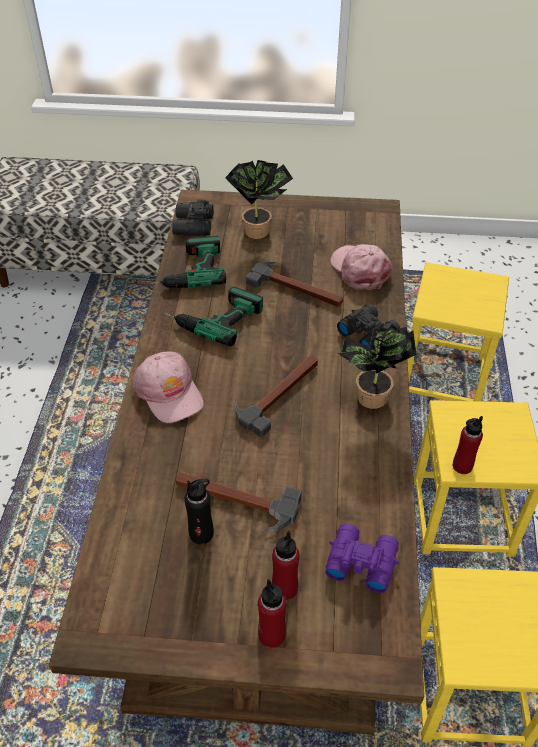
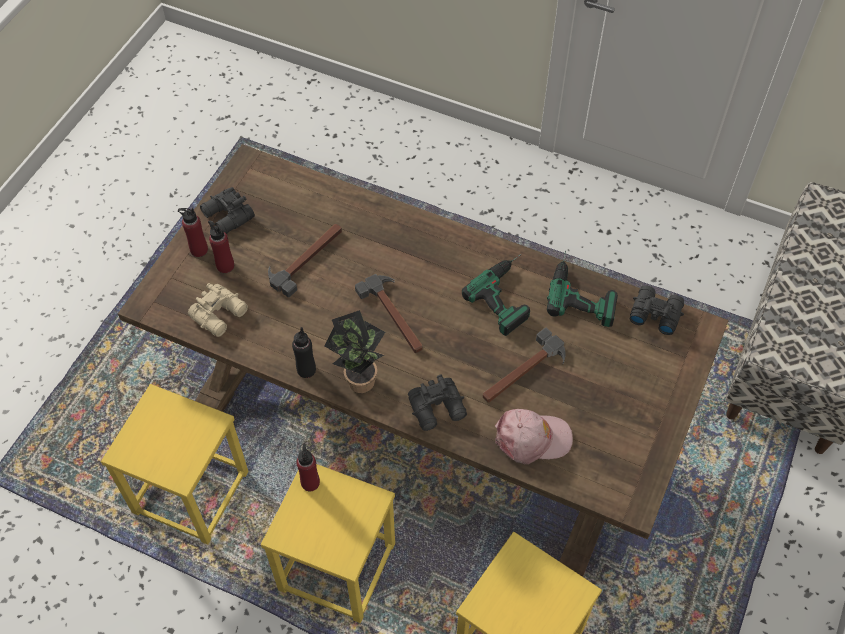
camera: 110 degrees right, 10 degrees up
(169, 392) = (429, 244): pink cap -> none
(200, 622) = (228, 217): none -> black binoculars
(201, 533) = (290, 233): black bottle -> black bottle (306, 370)
(260, 229) = (630, 371): potted plant -> none
(360, 561) = (220, 314): purple binoculars -> beige binoculars

